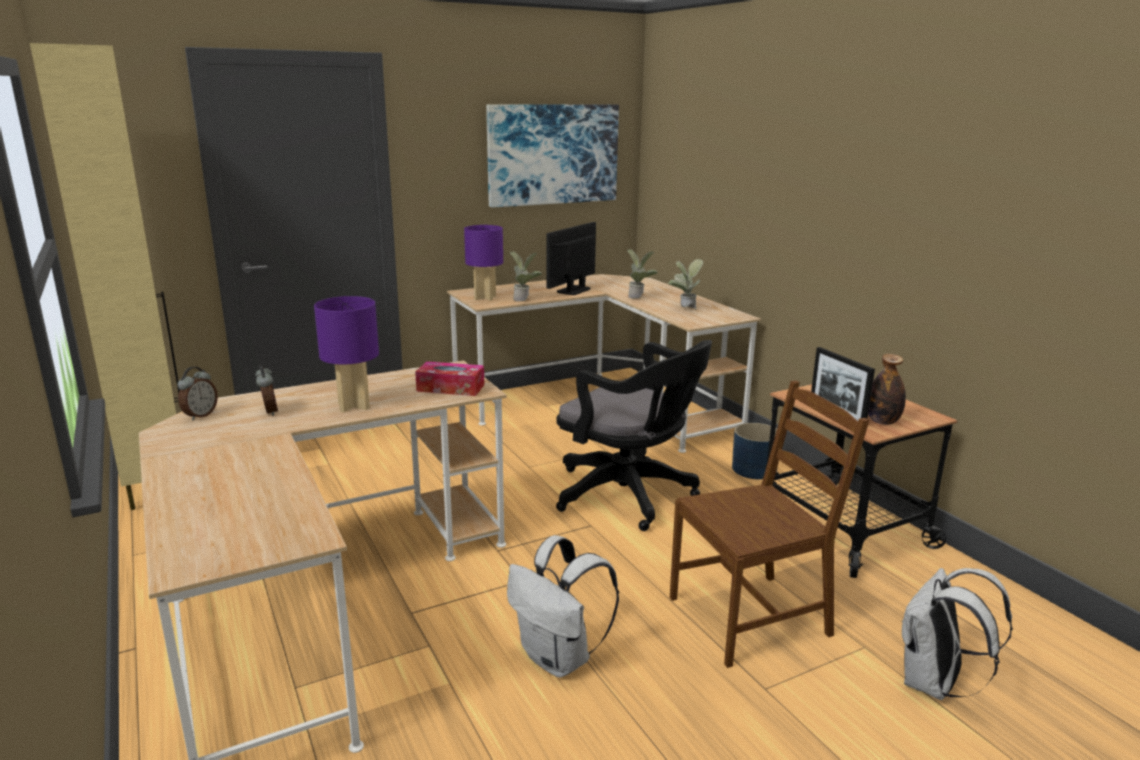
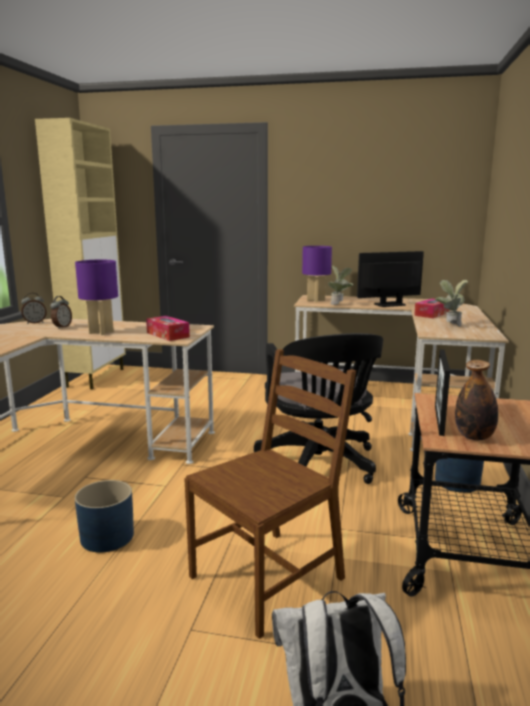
camera: 40 degrees right, 5 degrees down
(553, 154) = (399, 196): picture -> none
(559, 658) = (107, 537): white backpack -> blue planter
(639, 297) = (431, 314): potted plant -> tissue box
(750, 616) = (268, 577): brown chair -> brown chair turned 60 degrees counterclockwise

